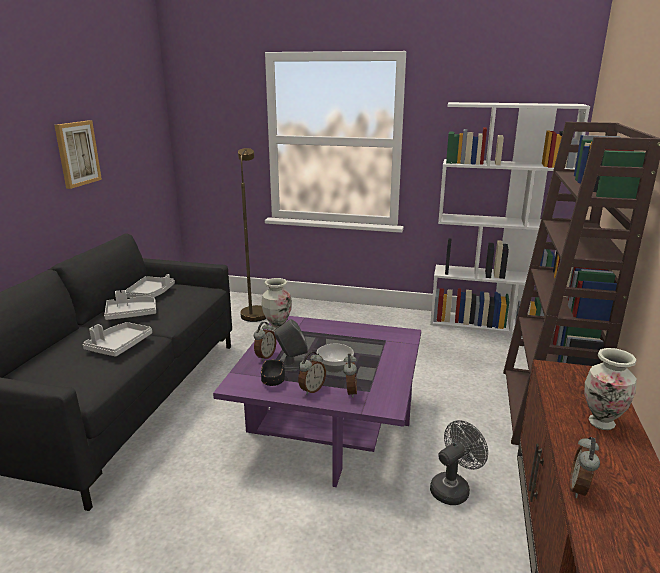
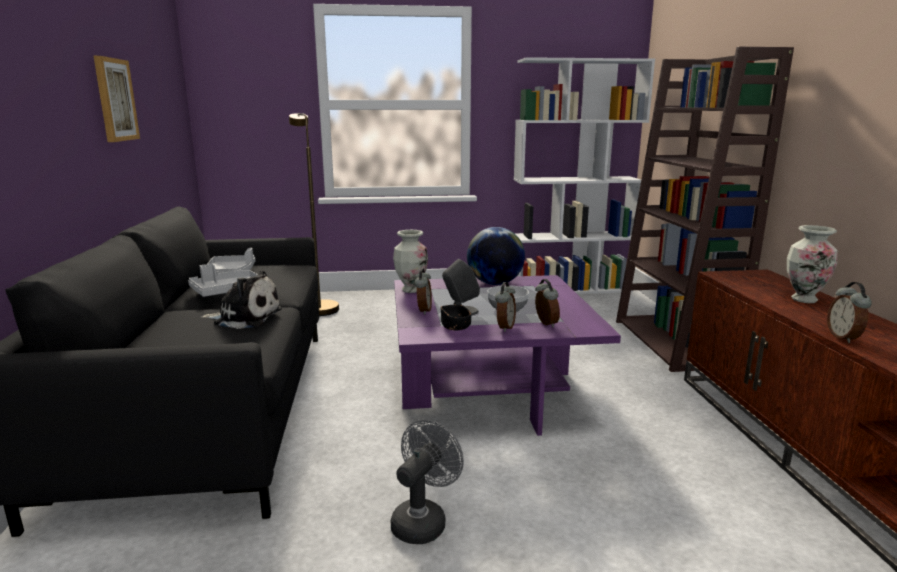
camera: 20 degrees left, 5 degrees down
(119, 346) = (245, 317): grey tray -> plush toy
(354, 332) = (495, 283): none -> globe
(453, 488) = (651, 413): grey fan -> grey fan (423, 520)

